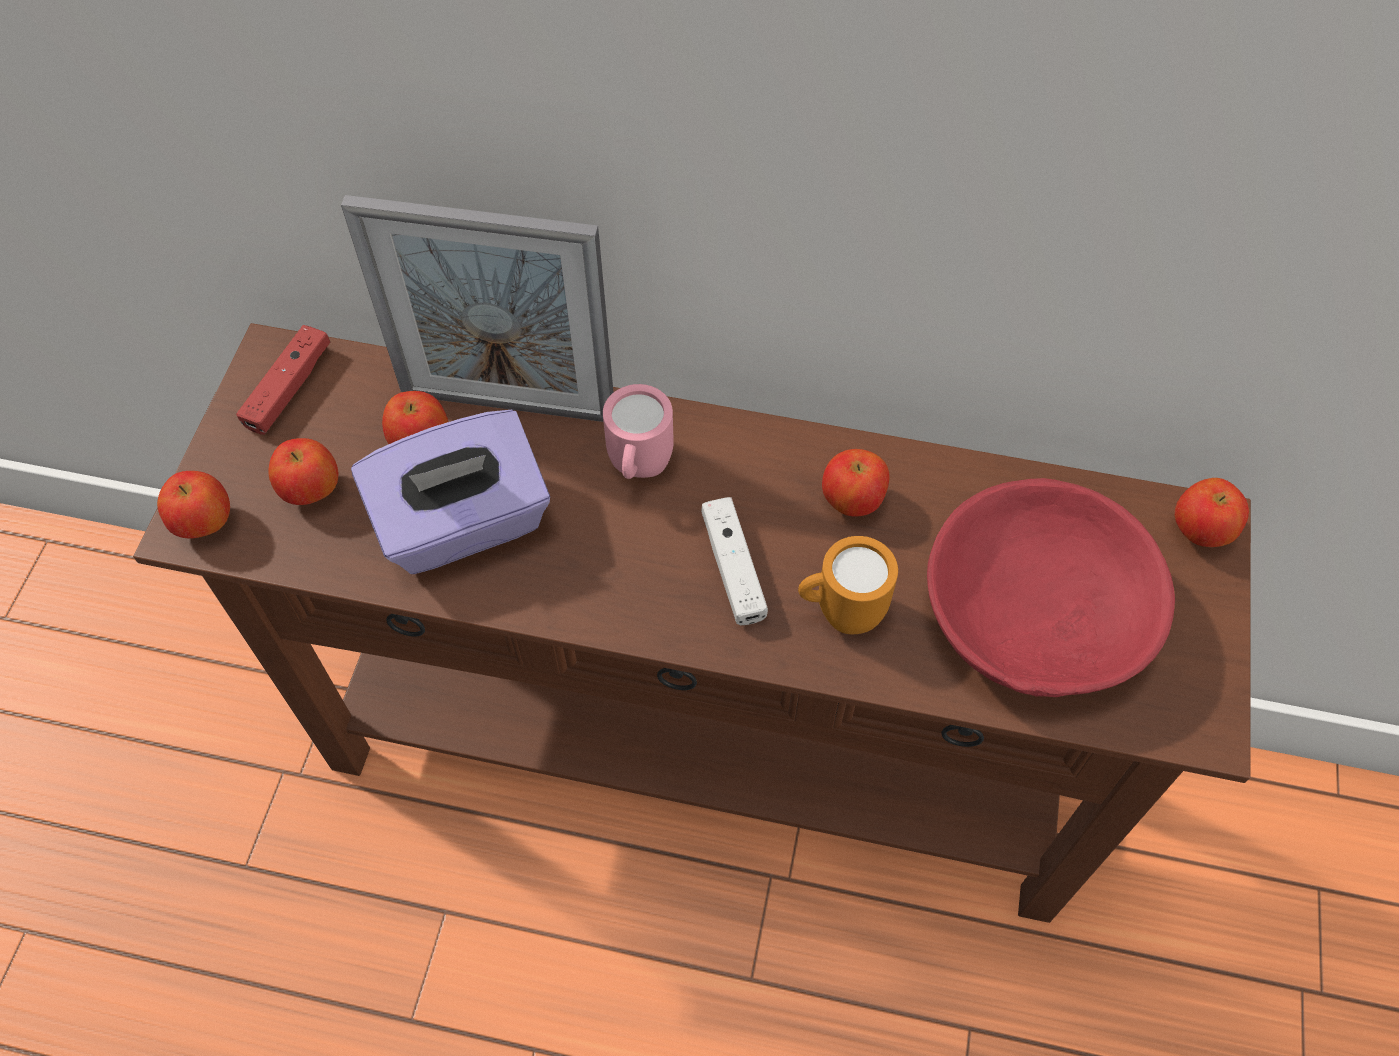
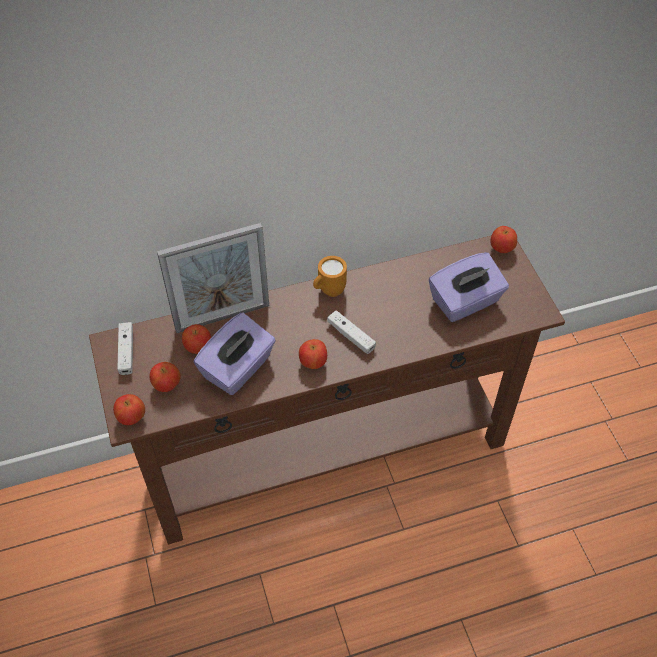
camera: 30 degrees left, 5 degrees down
(289, 388) = (126, 352): red game controller -> white game controller
(638, 470) = (291, 318): pink mug -> none
(840, 613) = (399, 333): orange mug -> orange mug (328, 291)
(852, 500) = (377, 293): apple -> apple (313, 362)
(1035, 614) = (465, 302): red bowl -> purple tissue box

